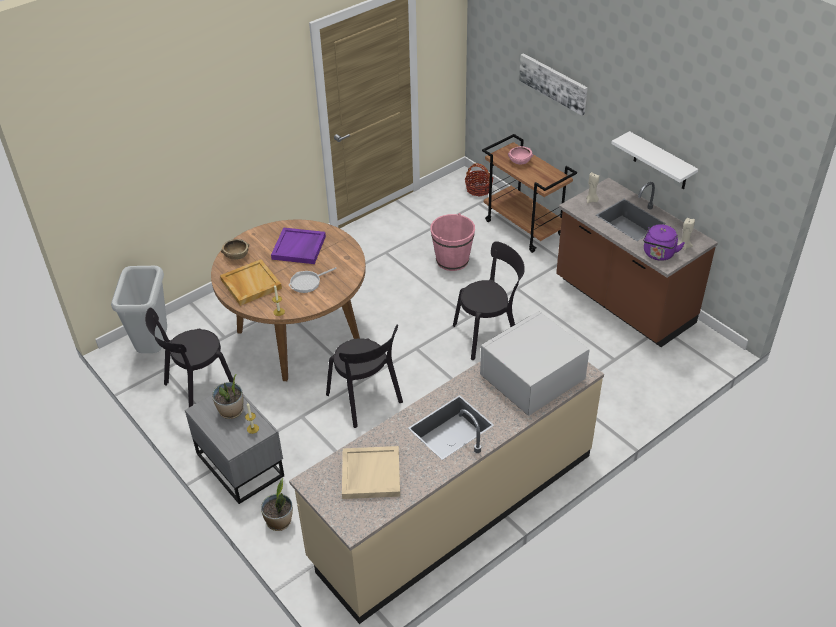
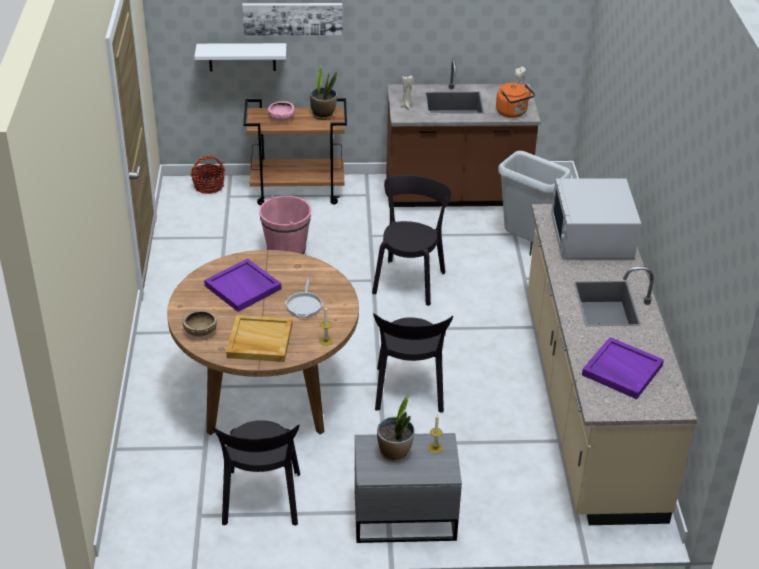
camera: 55 degrees left, 5 degrees down
(153, 347) = (153, 509): grey trash can -> grey trash can (525, 243)
(279, 522) = (506, 521): potted plant -> potted plant (323, 115)
(366, 400) = (409, 392): black chair -> black chair turned 90 degrees clockwise
(370, 474) = (621, 370): beige tray -> purple tray
(658, 254) = (513, 113): purple kettle -> orange kettle
(660, 162) = (448, 38): white shelf -> white shelf (242, 57)

